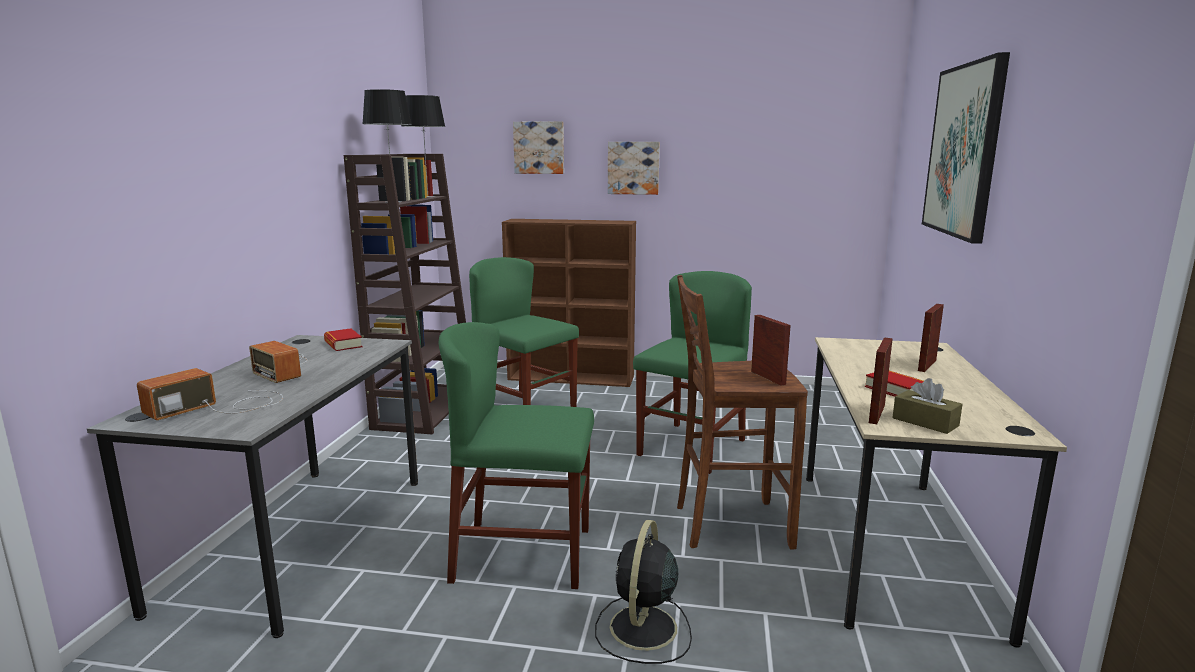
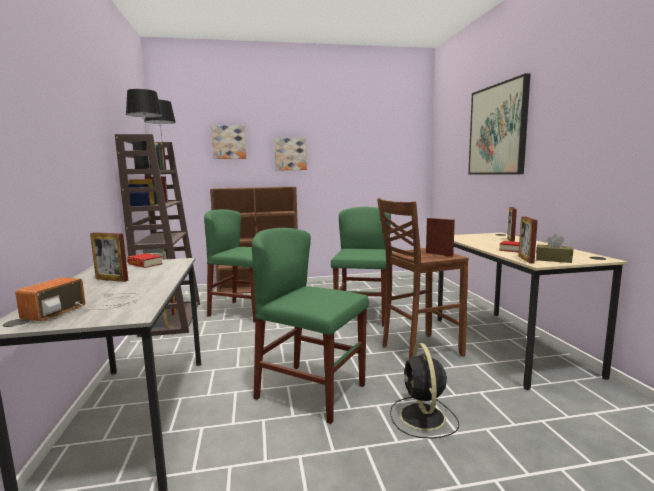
camera: 20 degrees left, 5 degrees down
(282, 366) = (112, 279): radio -> picture frame
(523, 554) = (311, 391): green chair -> green chair turned 45 degrees clockwise

